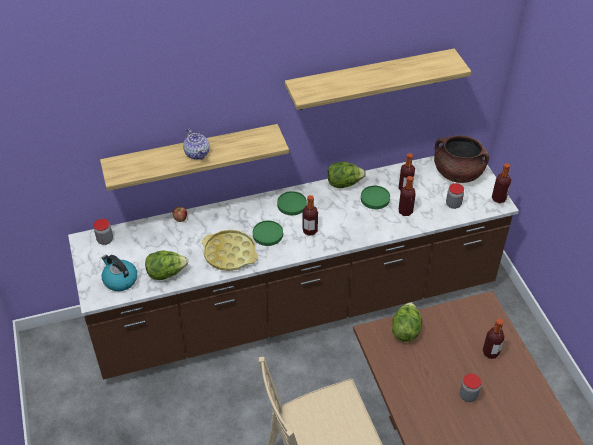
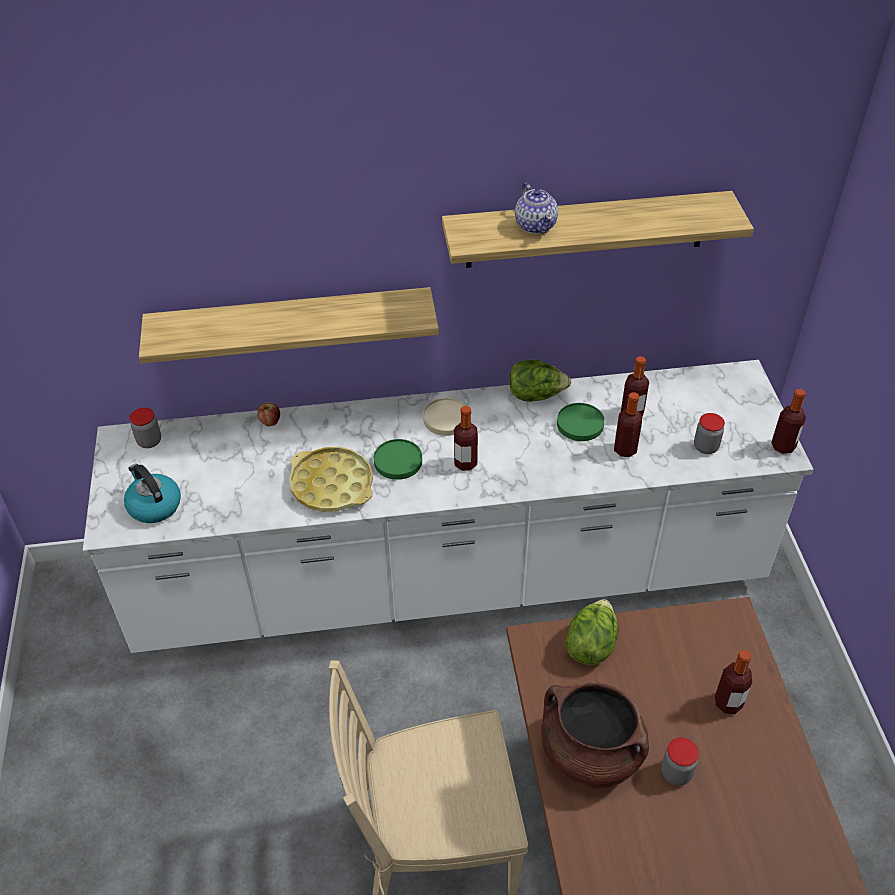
camera: 10 degrees right, 0 degrees up
(166, 273) = (227, 504): lettuce -> none
(197, 153) = (293, 320): teapot -> teapot (535, 225)
(291, 204) = (446, 418): green plate -> beige plate
(296, 306) = (449, 577): brown counter -> white counter
(457, 173) = (721, 399): brown cooking pot -> brown cooking pot (590, 753)

